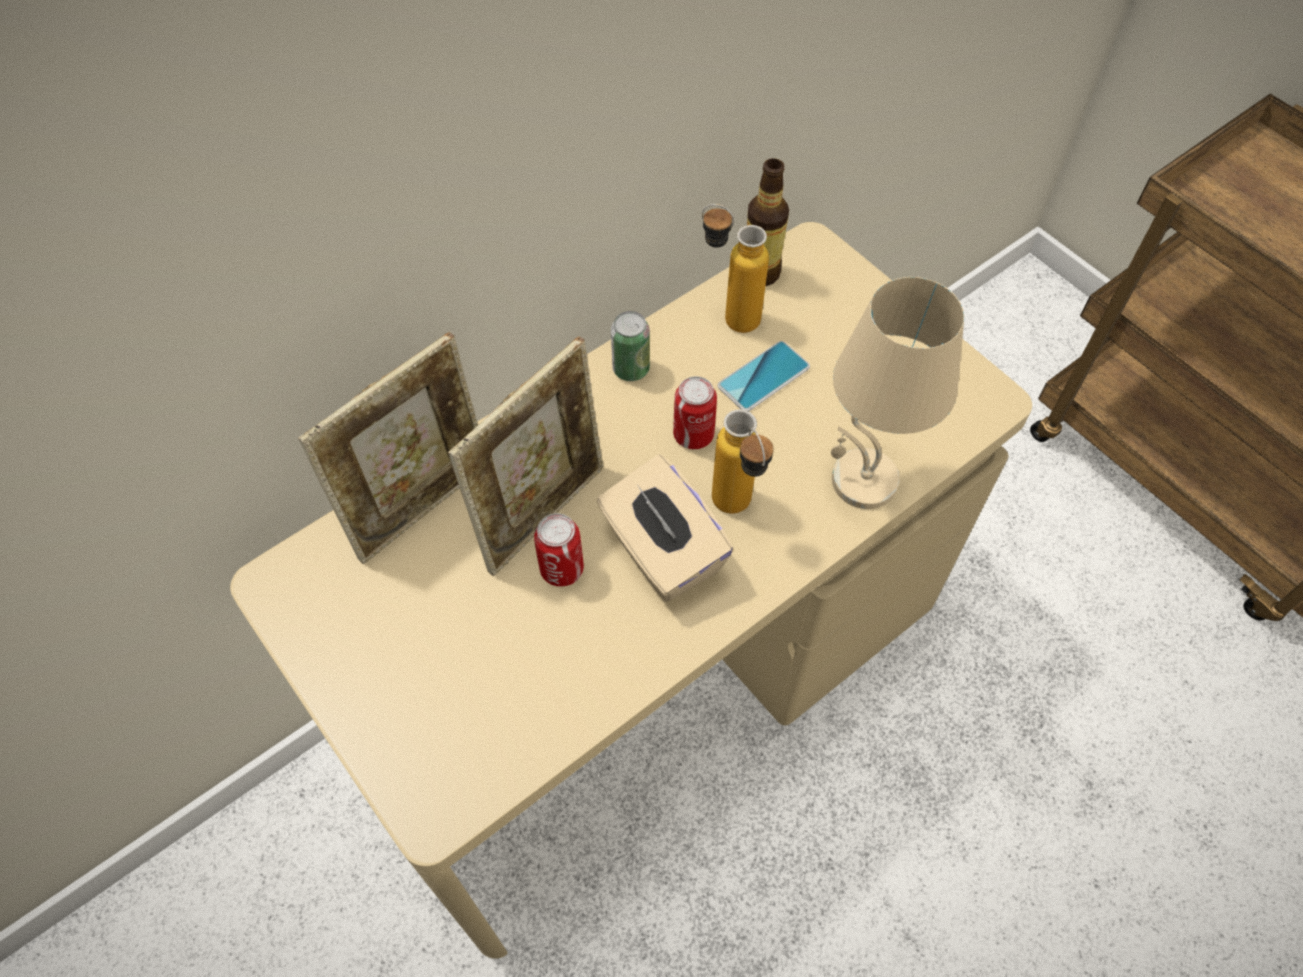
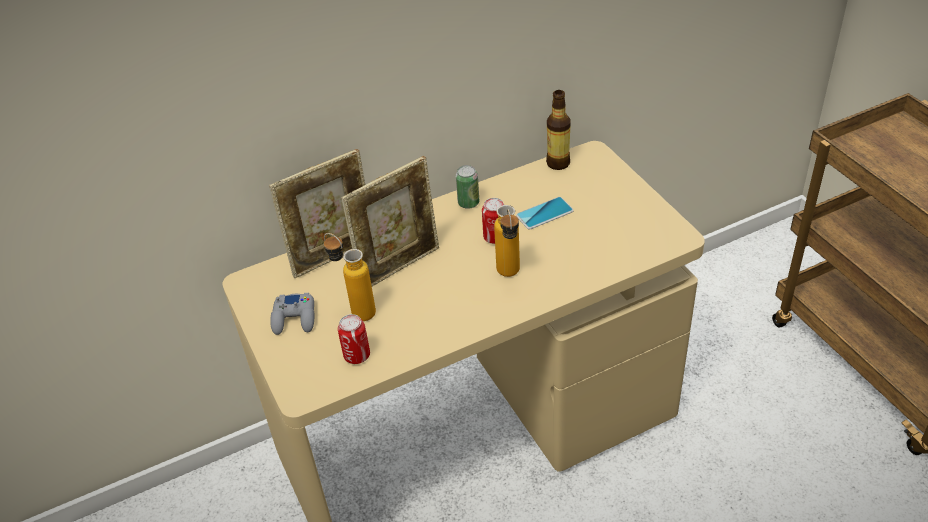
camera: 15 degrees right, 15 degrees down
(383, 650) = (295, 318): none -> grey game controller
(562, 569) = (402, 292): can -> can (357, 355)
(662, 551) = (461, 290): beige tissue box -> none
(728, 317) = (532, 183): bottle -> bottle (355, 310)
(862, 481) = (588, 269): beige table lamp -> none

